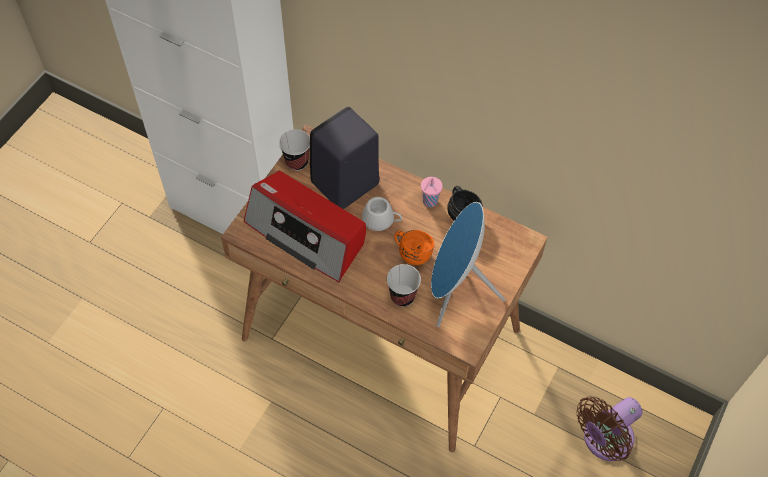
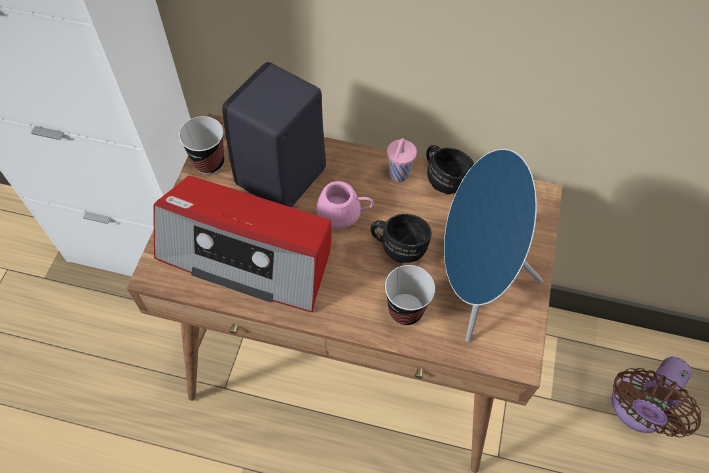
camera: 15 degrees left, 0 degrees up
(382, 220) = (344, 213): white mug -> pink mug
(412, 252) = (398, 246): orange mug -> black mug

